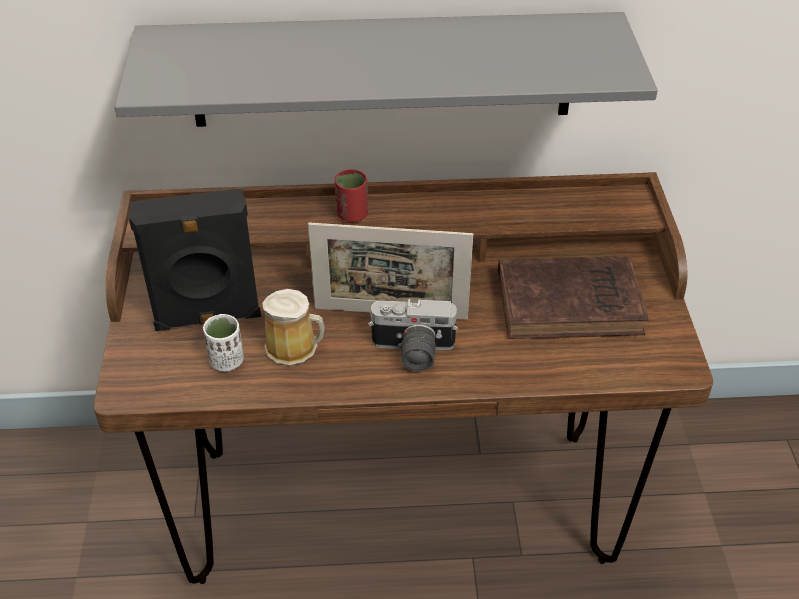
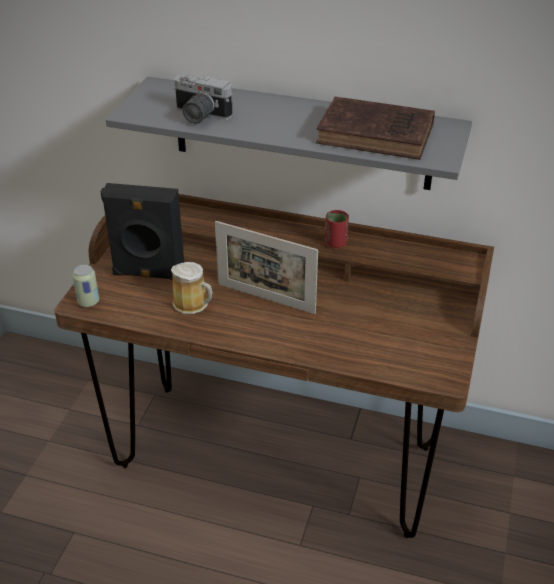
camera: 20 degrees right, 5 degrees down
(140, 383) = (88, 302): none -> can
(226, 361) = (146, 302): white cup -> none
(352, 215) = (265, 230): red cup -> red cup (335, 243)
(412, 352) = (266, 325): camera -> camera (199, 116)
(573, 303) = (394, 322): brown book -> brown book (378, 135)

